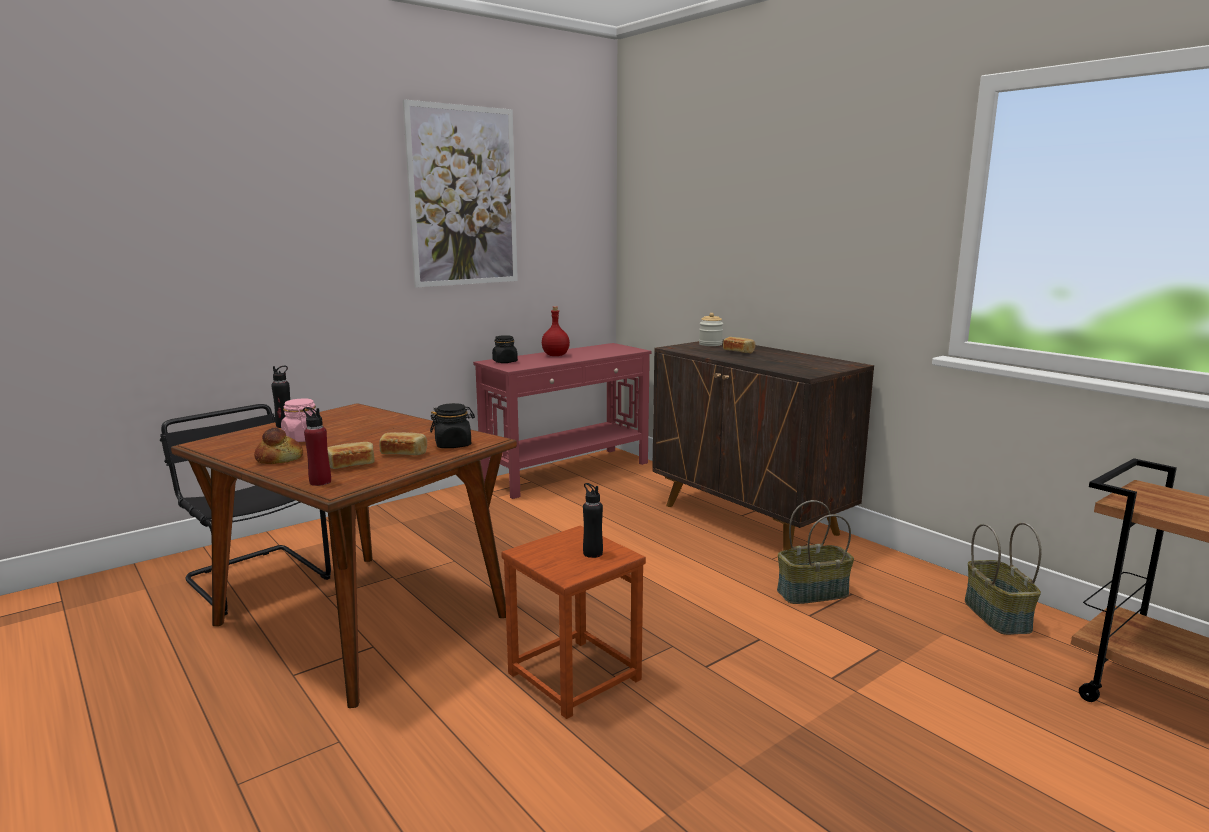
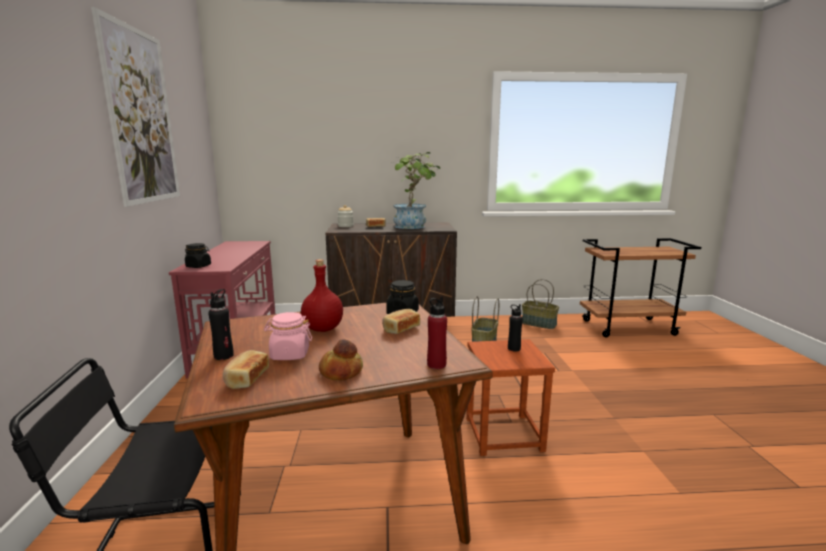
camera: 55 degrees left, 0 degrees up
(351, 465) = (405, 348): bread -> bread (246, 379)
(556, 355) = (220, 255): red bottle -> red bottle (323, 328)
(786, 361) = (414, 226): none -> potted plant

